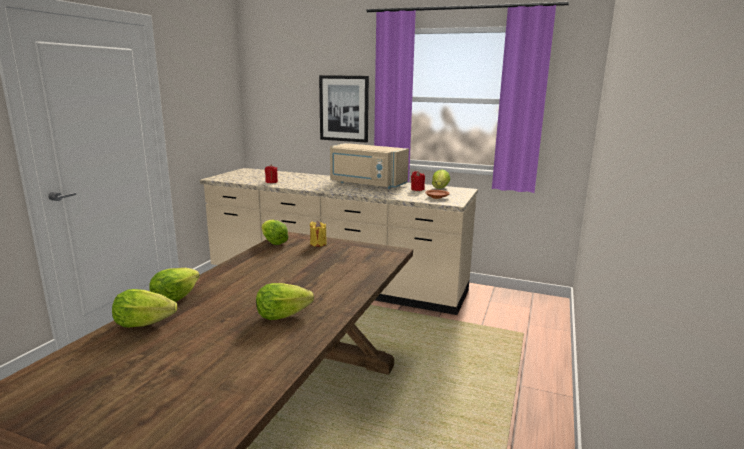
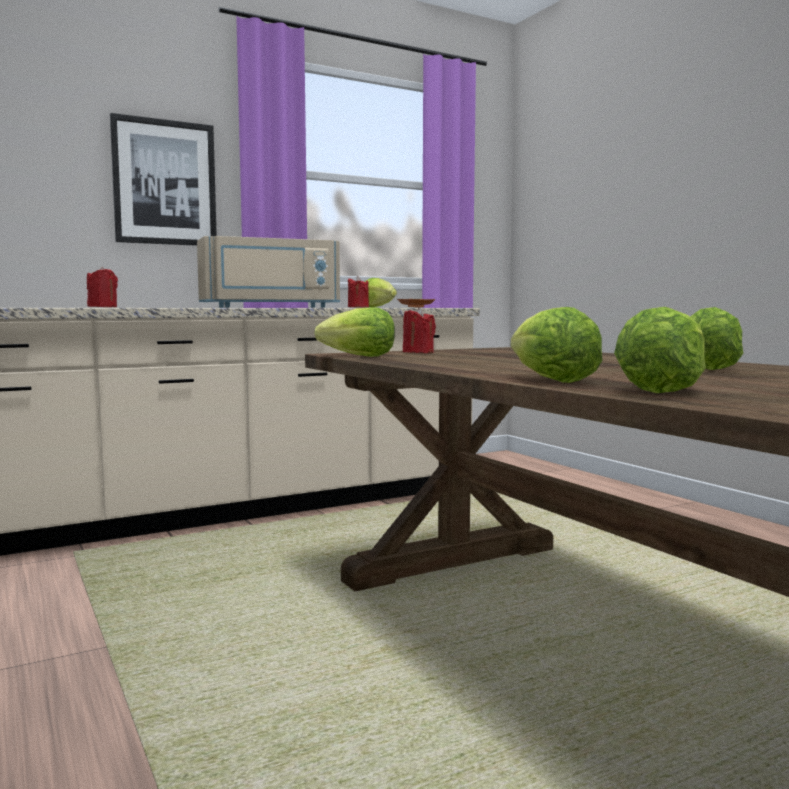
camera: 50 degrees left, 10 degrees down
(318, 244) = (418, 352): yellow candle -> red candle

